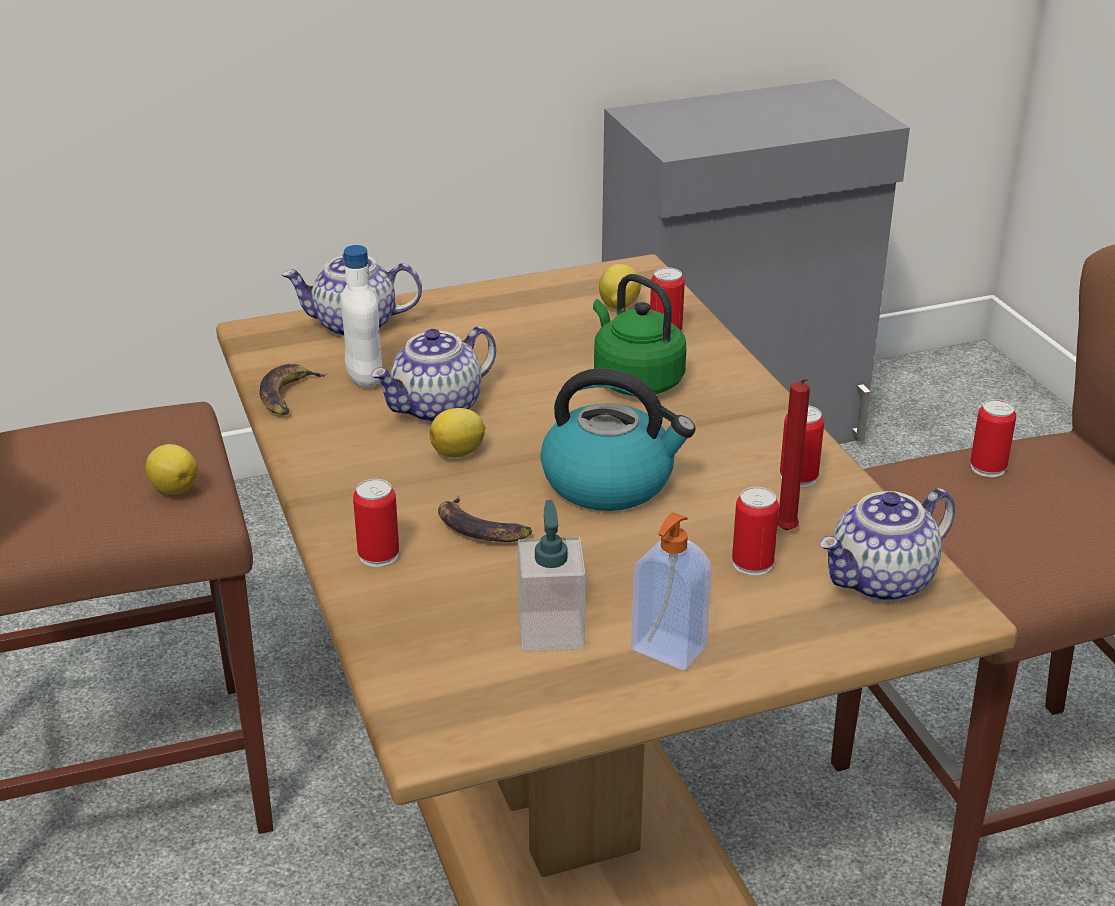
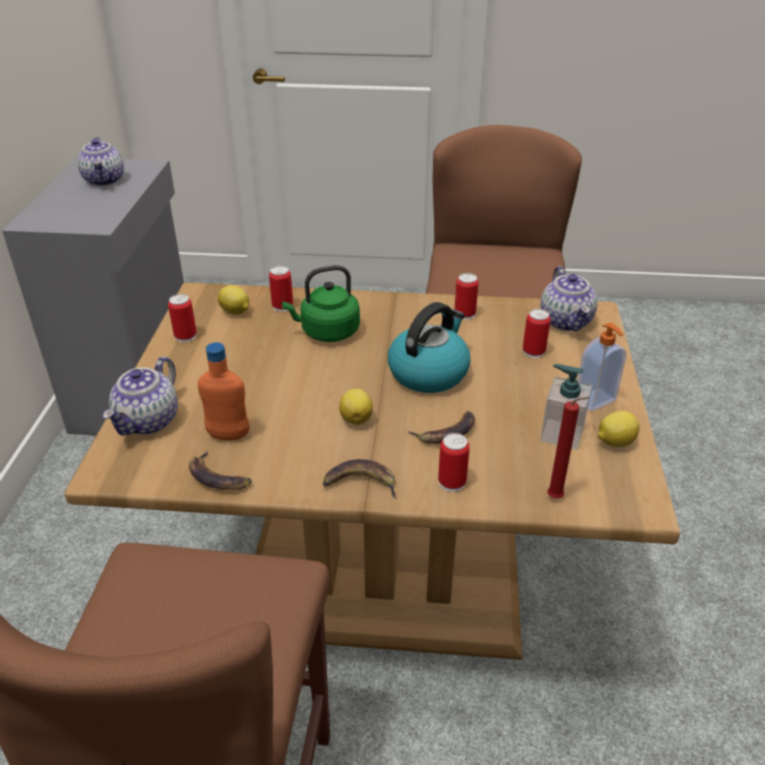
camera: 65 degrees left, 5 degrees up
(174, 488) = (250, 583): lemon -> lemon (614, 442)
(334, 488) = (360, 483): none -> banana
(364, 379) = (228, 435): white bottle -> orange bottle
(437, 409) = (296, 413): teapot -> teapot (105, 180)
(787, 532) = (511, 333): red candle -> red candle (557, 498)
(987, 468) = (460, 271): can -> can (185, 336)

